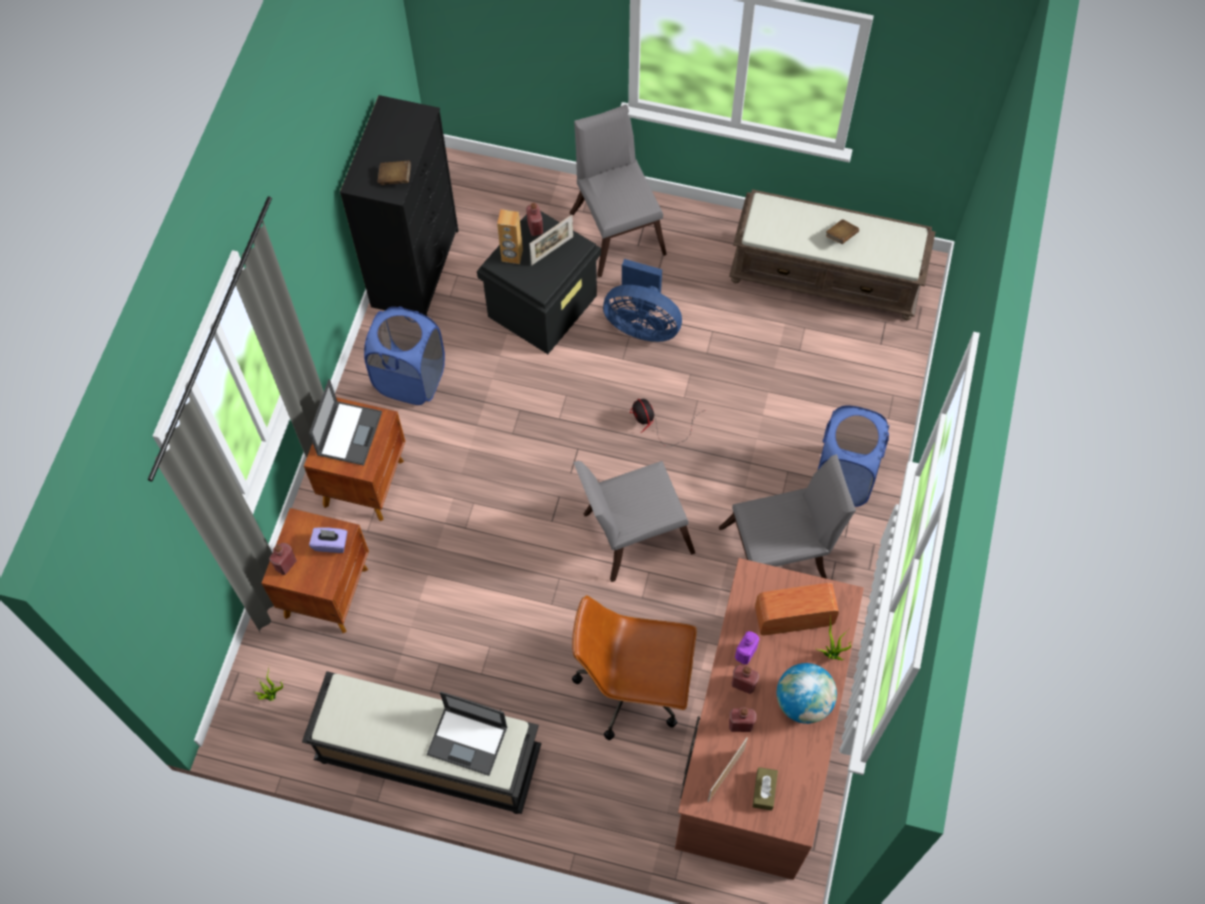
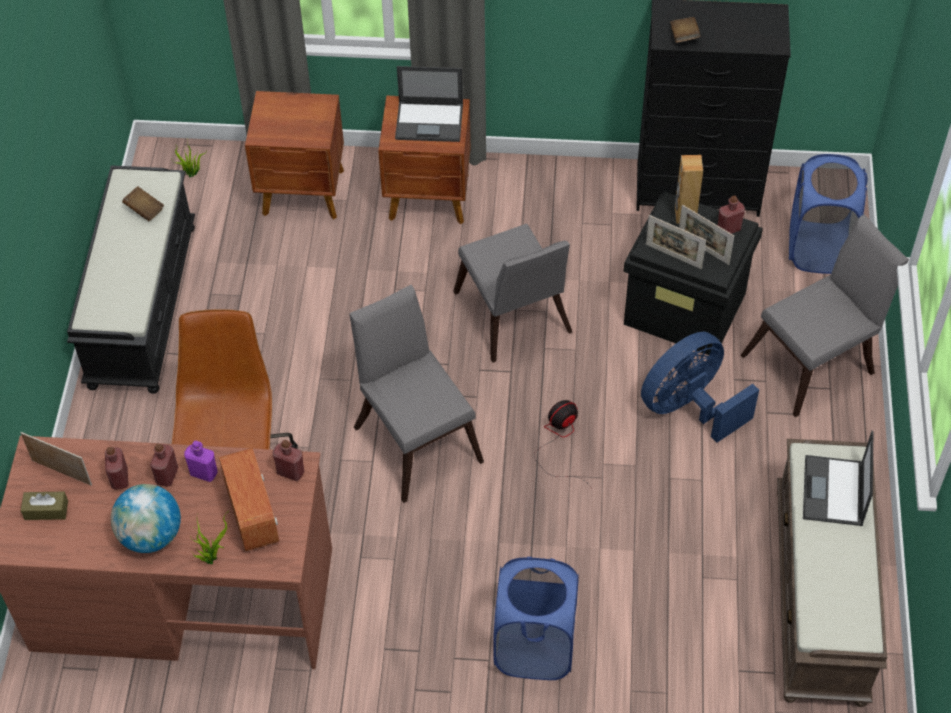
camera: 80 degrees right, 10 degrees down
(286, 564) = (277, 104): red bottle -> red bottle (290, 472)
(331, 544) = (304, 132): purple tissue box -> none
(410, 379) = (559, 211): blue laundry basket -> blue laundry basket (818, 248)
(468, 740) = (119, 287): laptop -> laptop (834, 492)
(554, 273) = (673, 256): none -> picture frame
(642, 324) = (689, 407): blue fan -> blue fan turned 45 degrees clockwise
(780, 553) = (419, 590): grey chair -> grey chair (514, 319)
(841, 236) = (833, 549): brown book -> brown book (144, 210)

